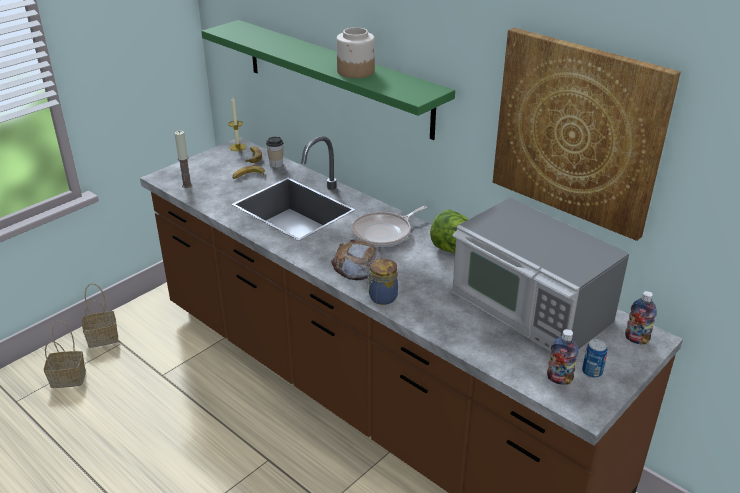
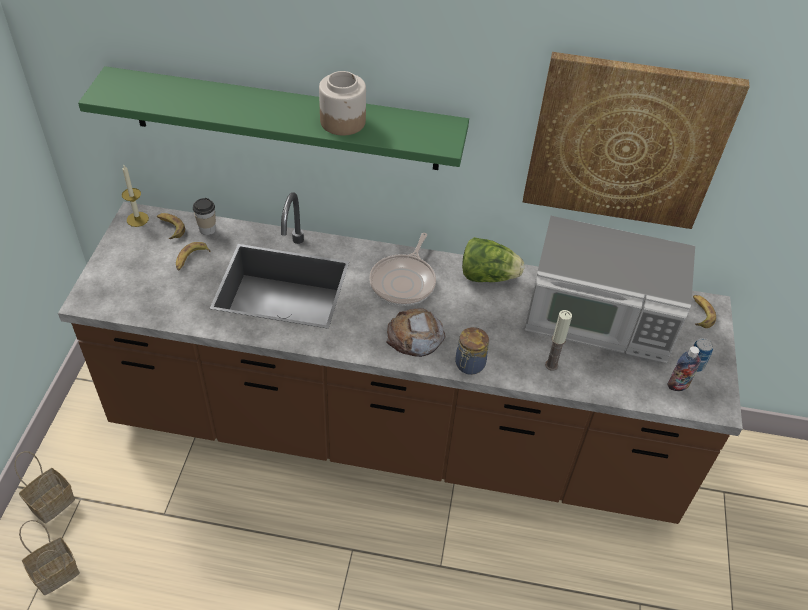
camera: 35 degrees left, 15 degrees up
(187, 185) = (130, 302): candle -> candle (551, 365)
(636, 339) = (700, 313): bottle -> banana

